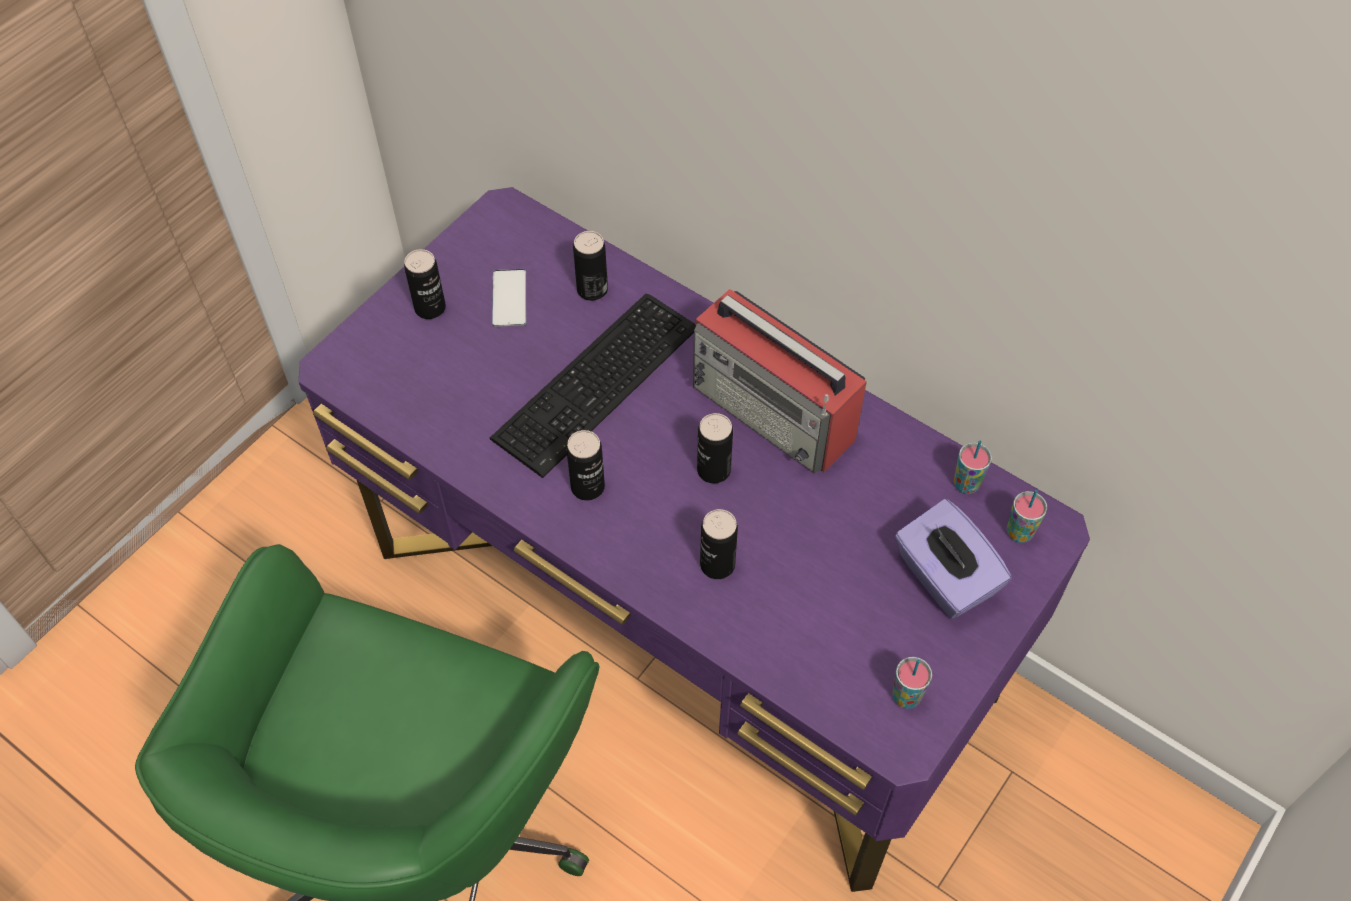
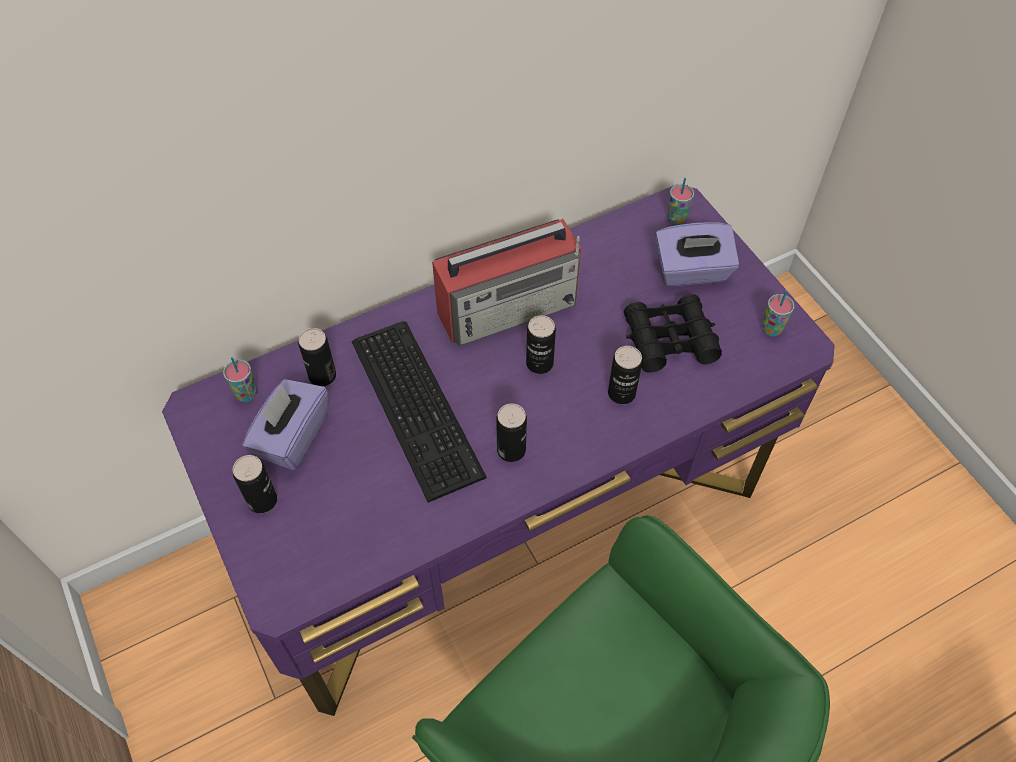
camera: 65 degrees left, 0 degrees up
(509, 298) = (292, 437): phone -> purple tissue box
(821, 588) = (669, 340): none -> black binoculars
(966, 484) = (626, 229): cup -> cup (246, 394)

